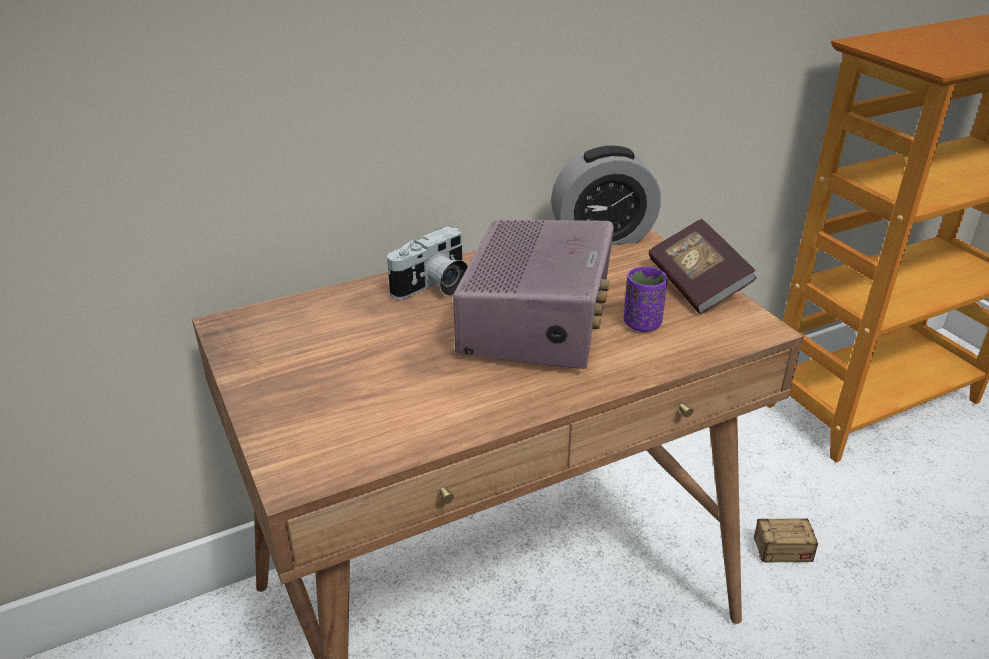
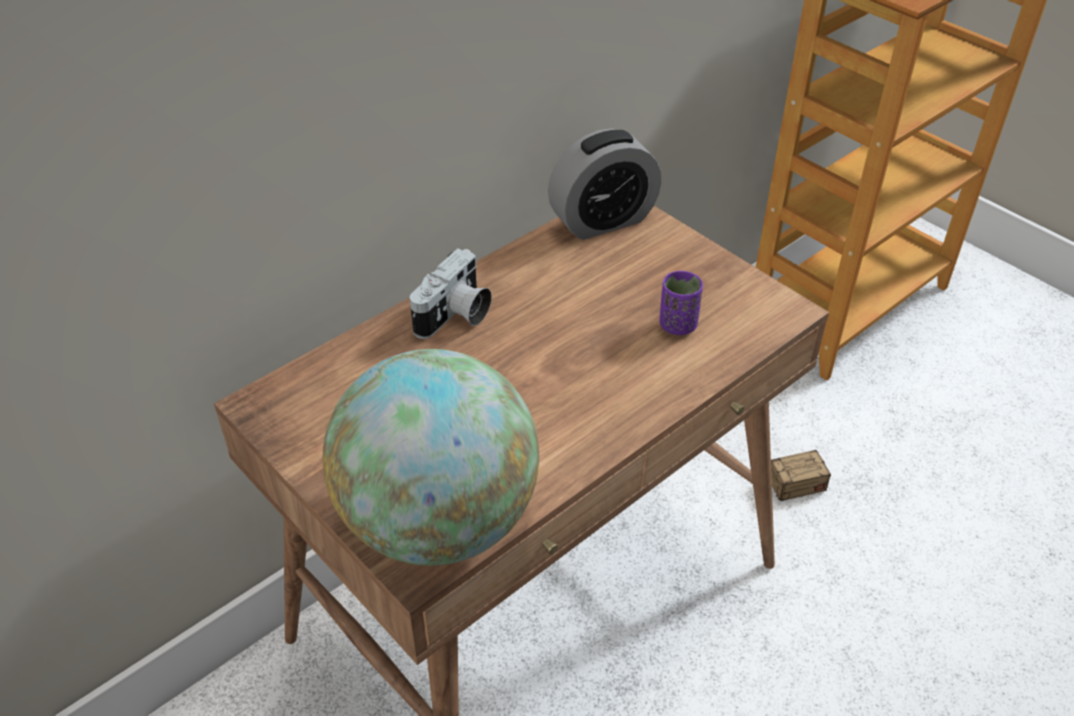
camera: 15 degrees left, 10 degrees up
(335, 443) = (438, 522): none -> globe
(536, 321) = (575, 340): radio -> none
(697, 285) = (715, 267): book -> none

